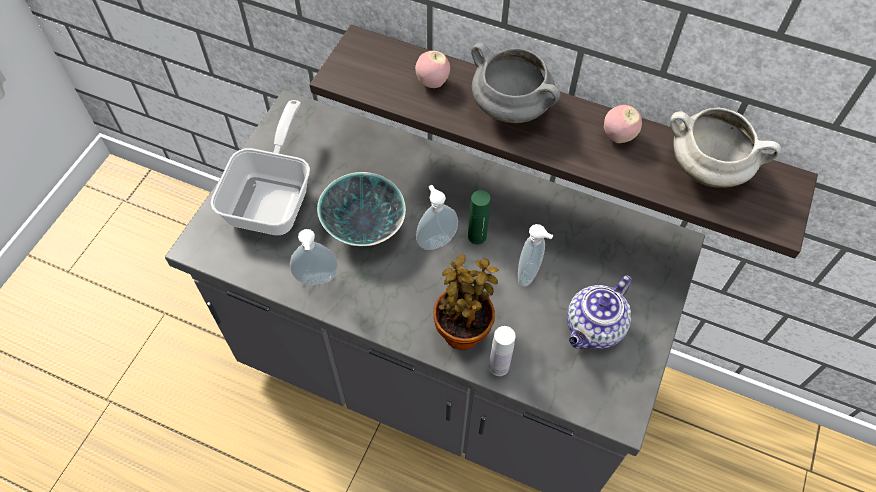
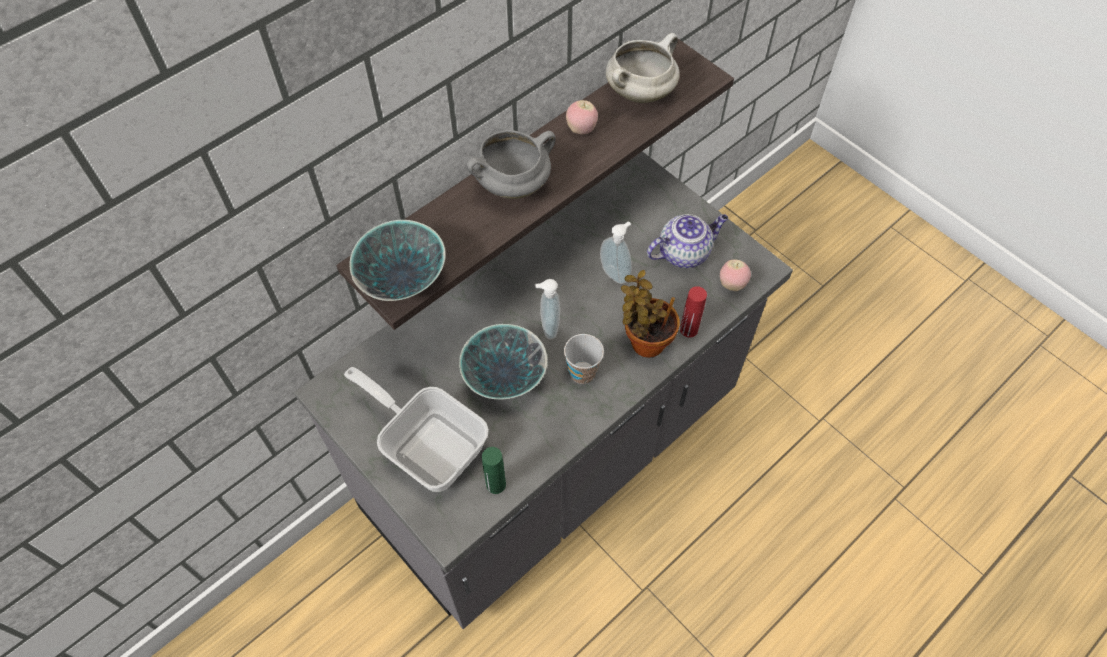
camera: 65 degrees left, 0 degrees up
(317, 280) = (542, 436): soap dispenser -> none
(356, 74) = (404, 281): none -> bowl
(400, 288) = (582, 372): none -> cup
(432, 82) = (450, 228): apple -> apple (732, 284)
(477, 236) = (559, 295): green bottle -> green bottle (496, 484)
(498, 366) = (688, 329): white bottle -> red bottle
(594, 329) = (684, 252): teapot -> teapot turned 90 degrees counterclockwise

